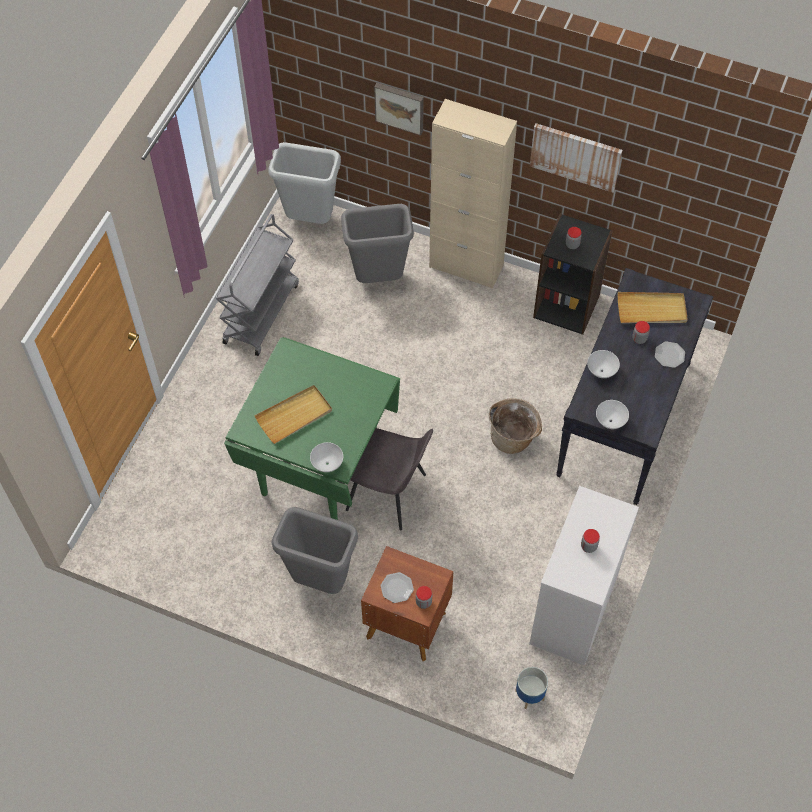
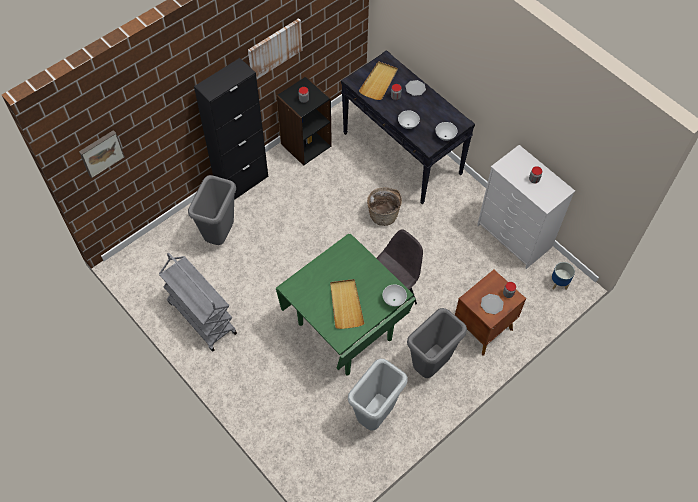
camera: 65 degrees left, 0 degrees up
(310, 219) = (143, 255): grey trash can -> grey trash can (374, 415)
(400, 107) = (164, 122): picture -> picture (101, 153)
(466, 266) = (242, 183): beige cabinet -> black cabinet

